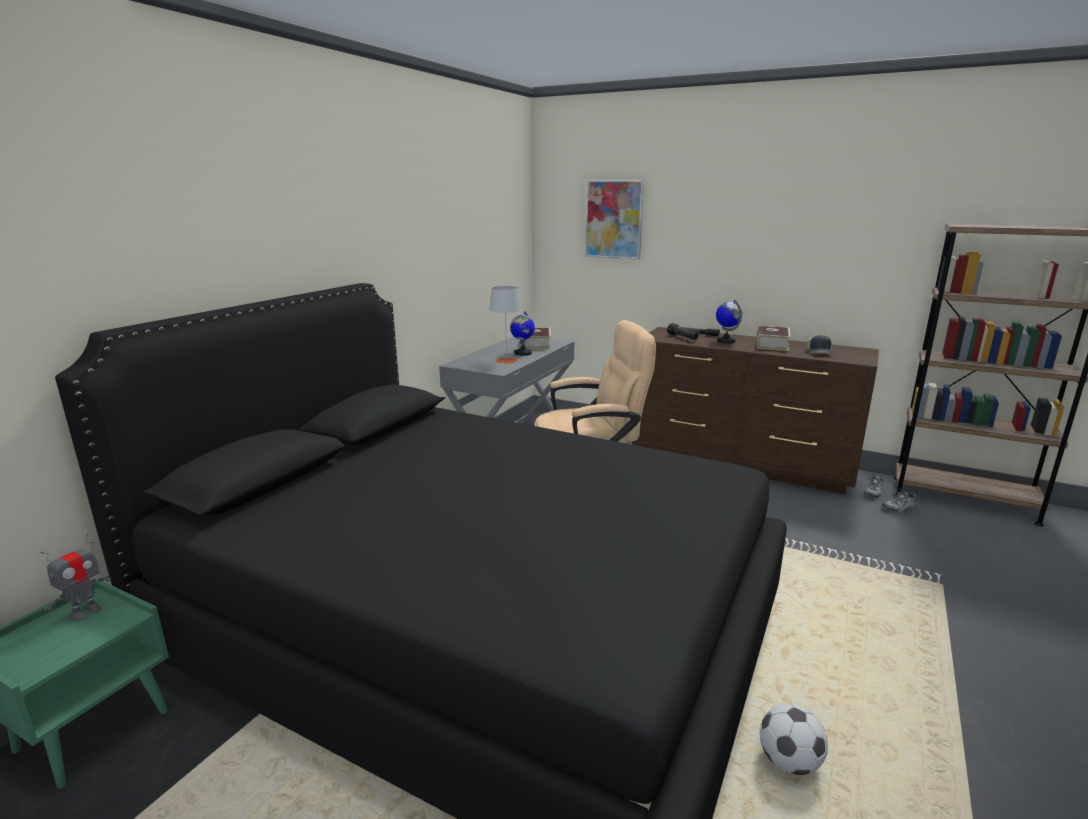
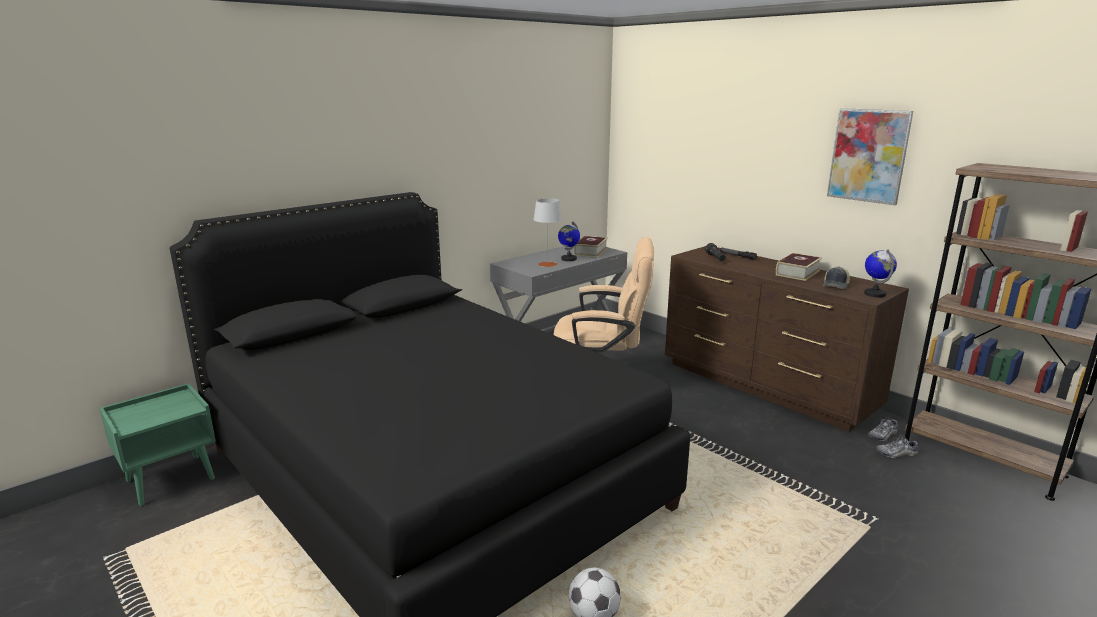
camera: 20 degrees right, 0 degrees up
(85, 612) = (172, 401): toy robot -> none
(614, 219) = (675, 140): picture -> picture (868, 155)
(726, 341) = (754, 265): globe -> globe (875, 294)

